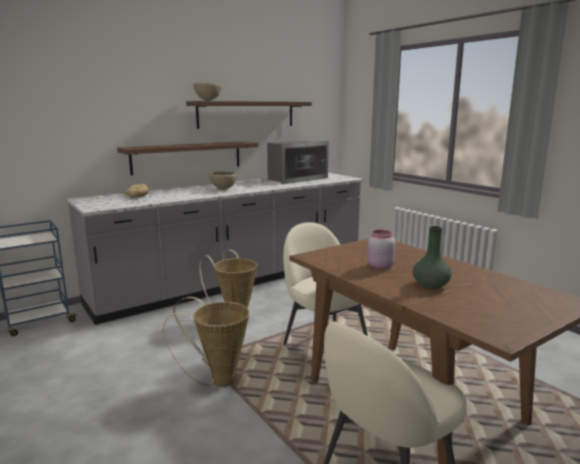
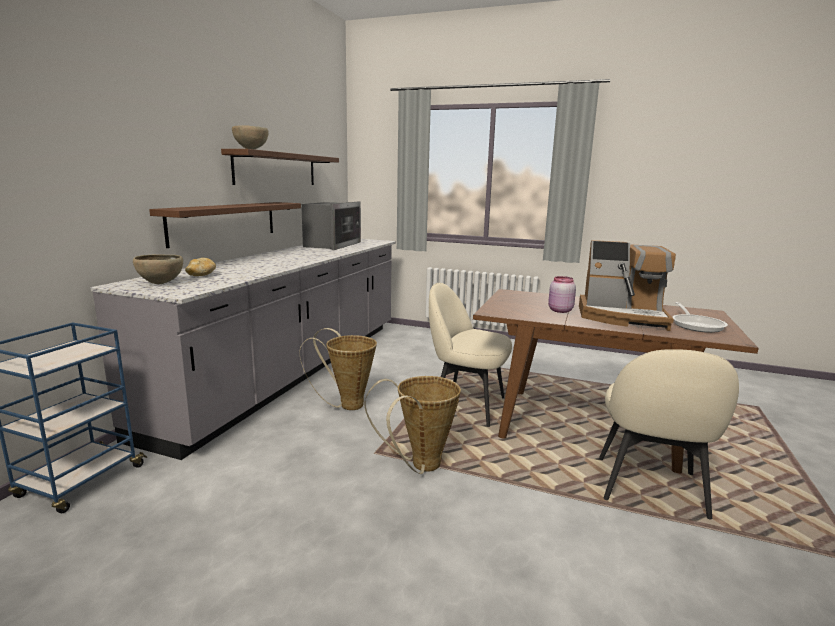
camera: 35 degrees left, 0 degrees up
(223, 189) = (286, 259): brown bowl -> brown bowl (161, 284)
(431, 285) = (622, 317): green vase -> coffee machine
(502, 311) = (696, 325): none -> frying pan

